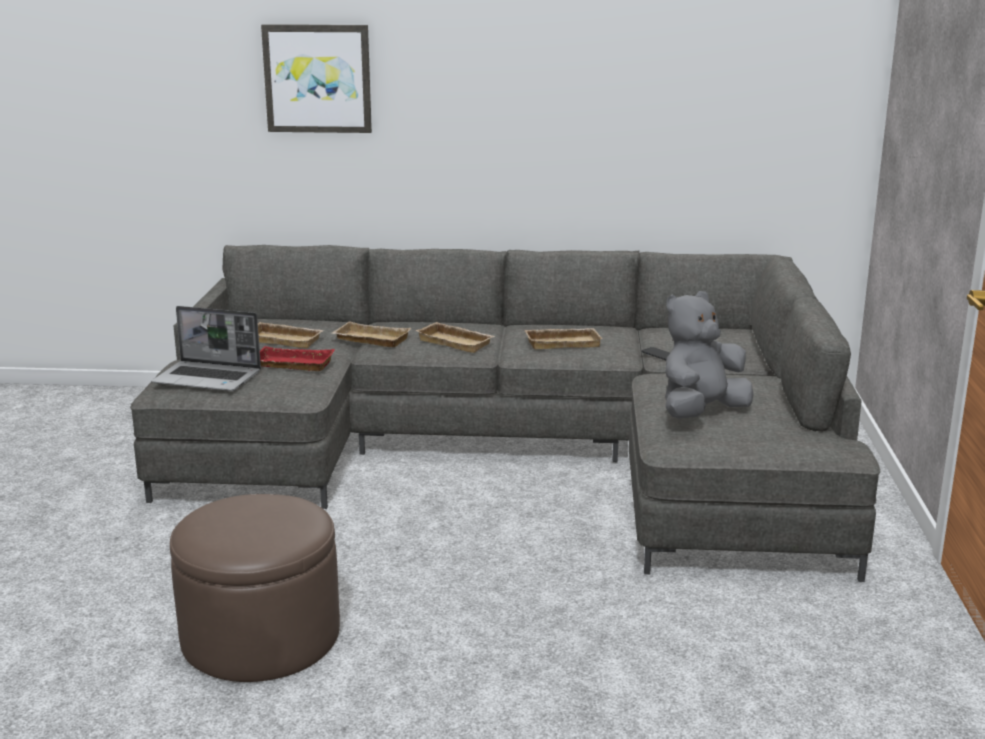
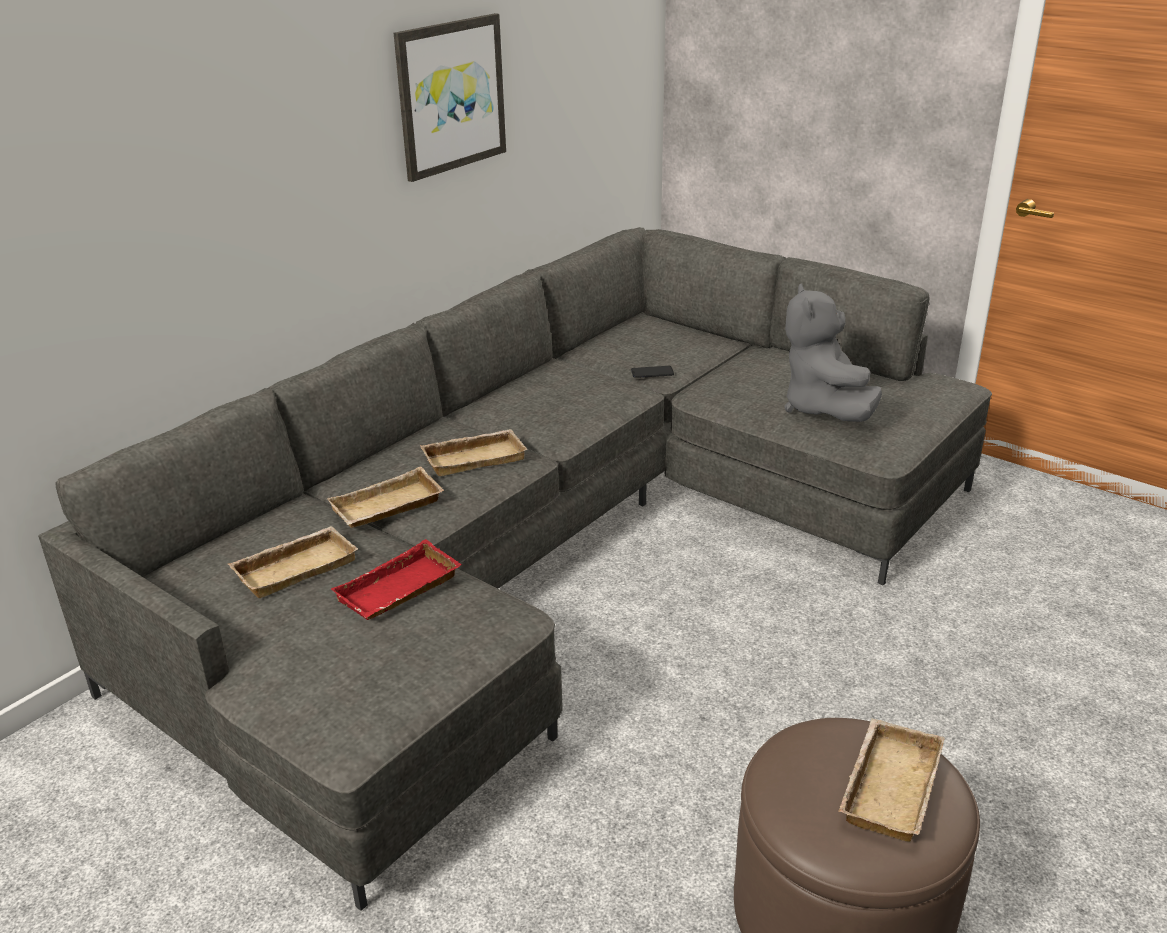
camera: 55 degrees left, 10 degrees up
(209, 378) = (361, 676): laptop -> none
(317, 78) = (119, 150): picture -> picture (450, 96)
(563, 342) = (559, 403): beige tray -> beige tray (887, 784)

